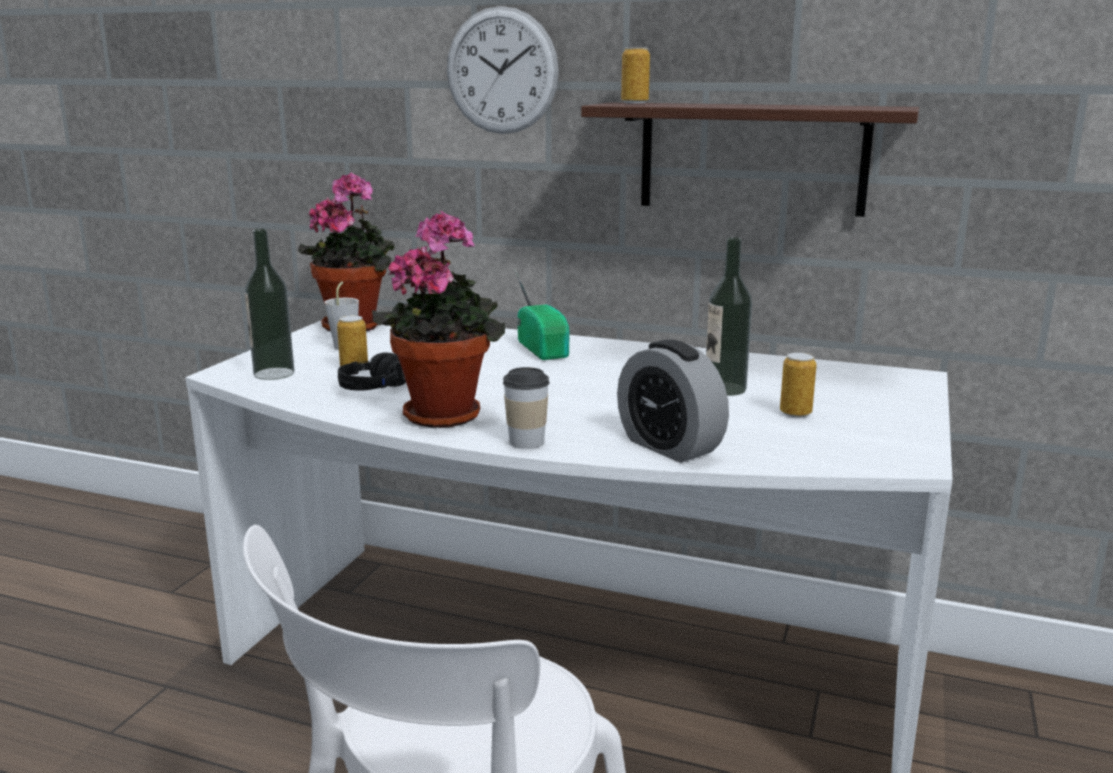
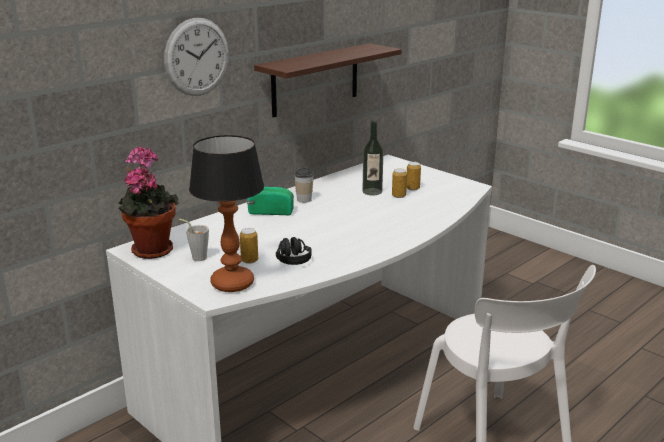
camera: 65 degrees left, 5 degrees up
(274, 373) = (233, 283): bottle -> table lamp
(445, 413) = (350, 249): potted plant -> none
(526, 442) = (404, 239): cup -> cup (304, 200)
(634, 103) = (279, 63): can -> can (398, 196)
(669, 446) = (431, 216): alarm clock -> none

